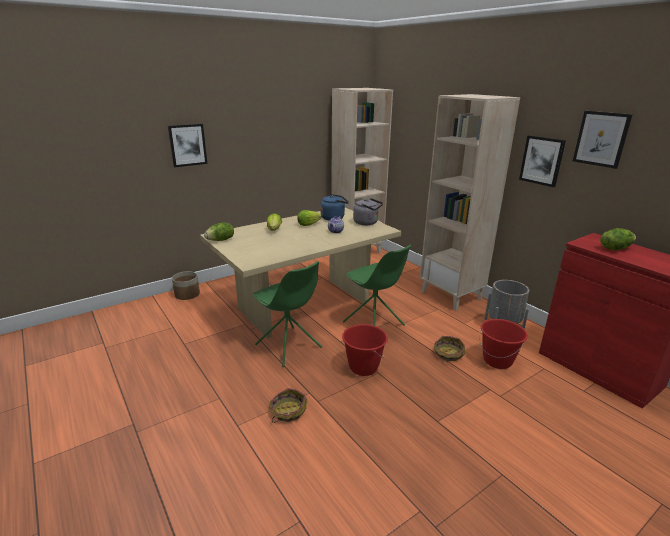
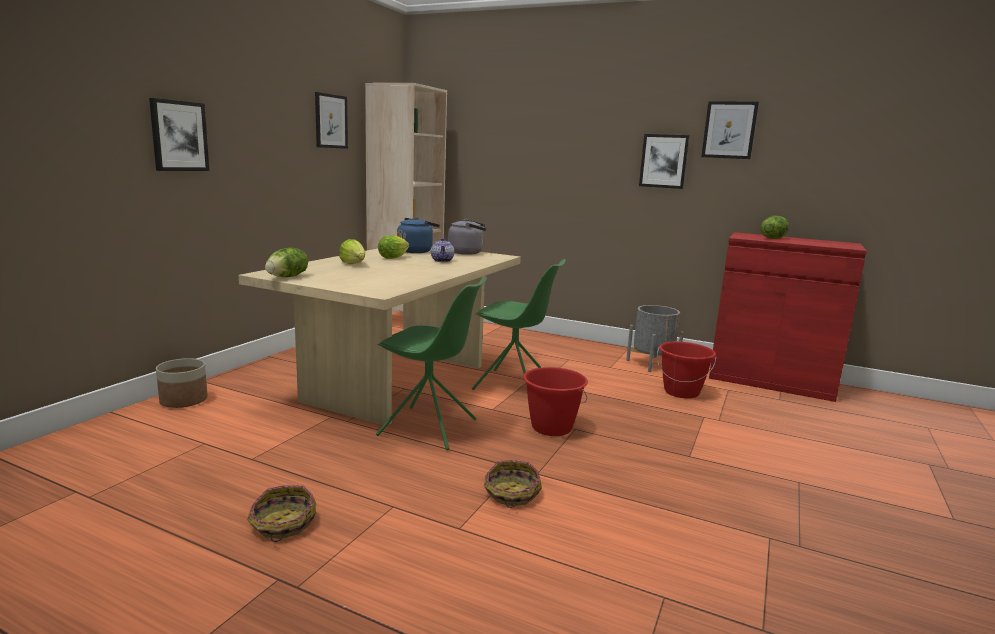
camera: 30 degrees left, 10 degrees down
(302, 119) = (331, 121): none -> picture
(448, 354) = (628, 396): basket -> basket (282, 524)
(451, 295) = (569, 346): beige bookcase -> none

